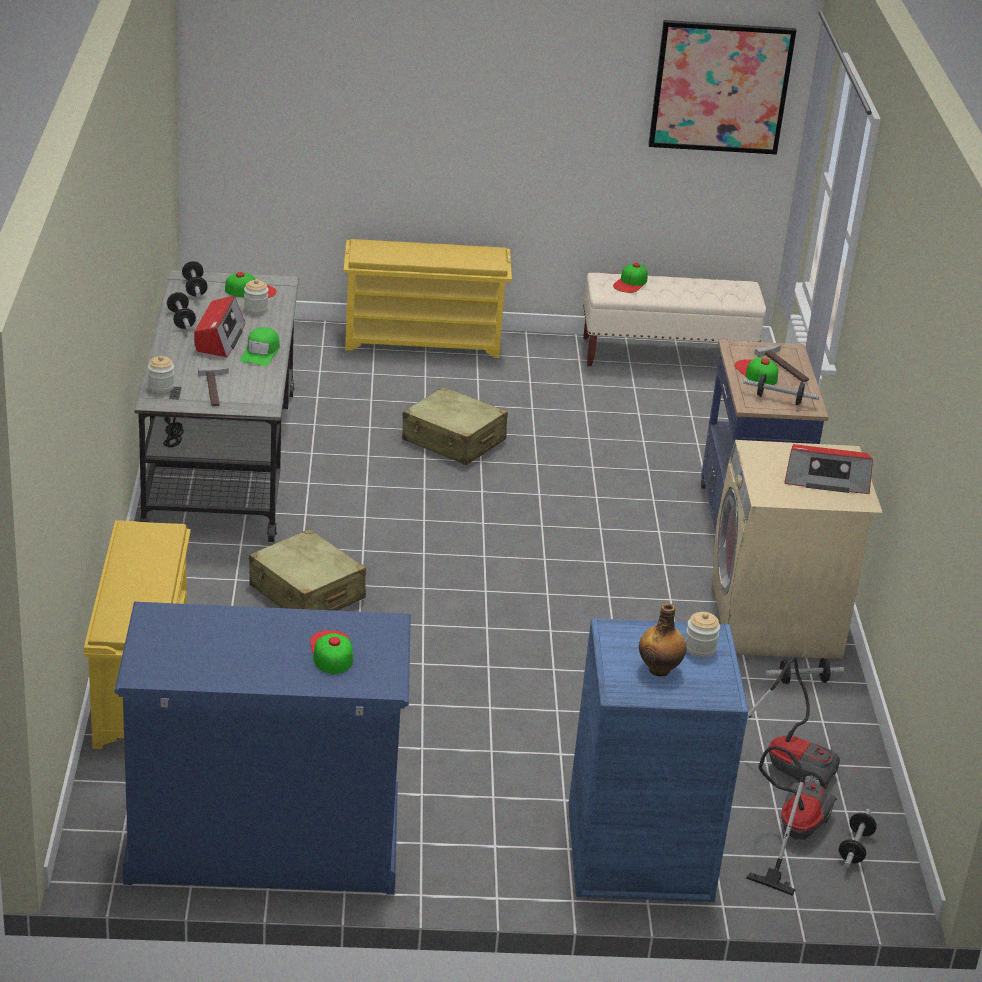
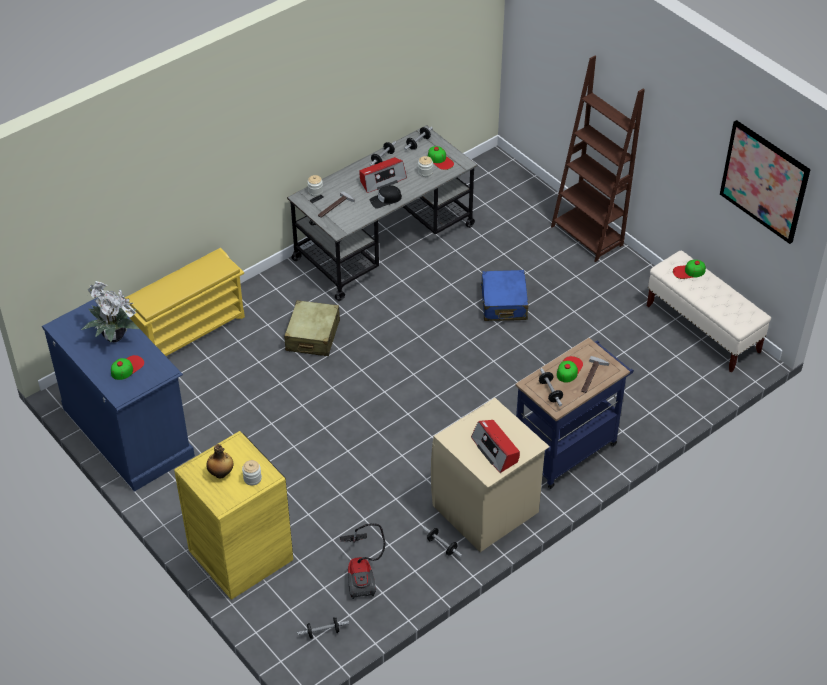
camera: 55 degrees right, 15 degrees up
(244, 633) = (114, 336): none -> potted plant
(261, 353) = (386, 199): green cap -> black cap
(424, 341) = (587, 235): yellow shoe rack -> brown bookcase
(454, 440) = (503, 303): beige suitcase -> blue suitcase
(638, 851) = (241, 554): blue cabinet -> yellow cabinet
(790, 835) = (308, 603): vacuum cleaner -> none

